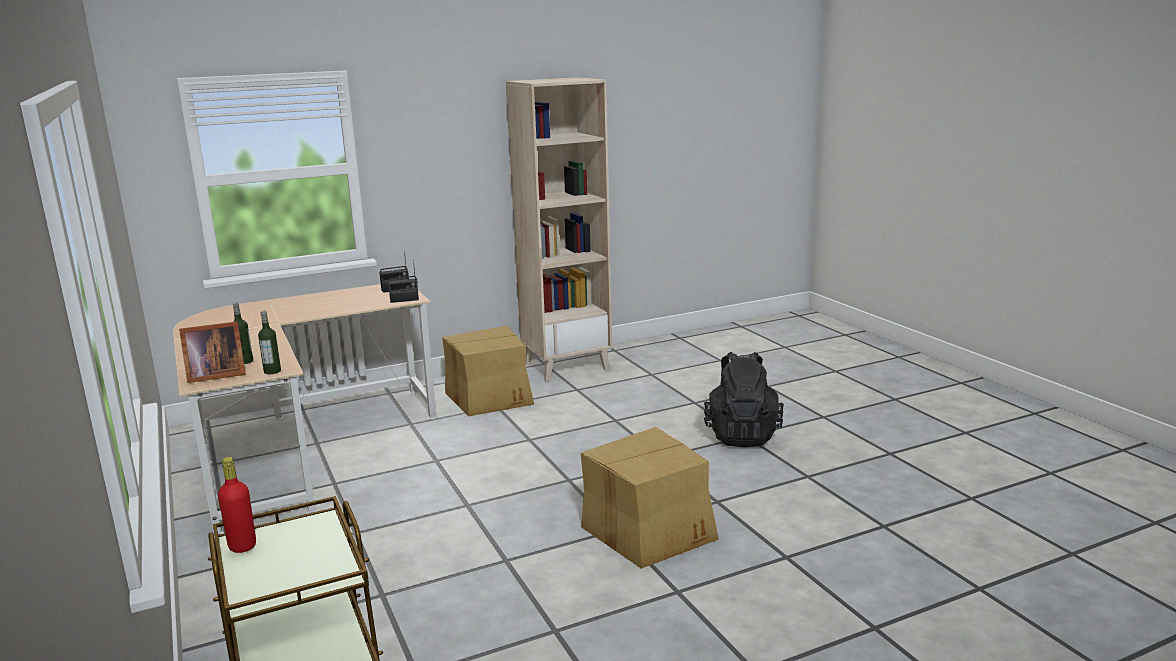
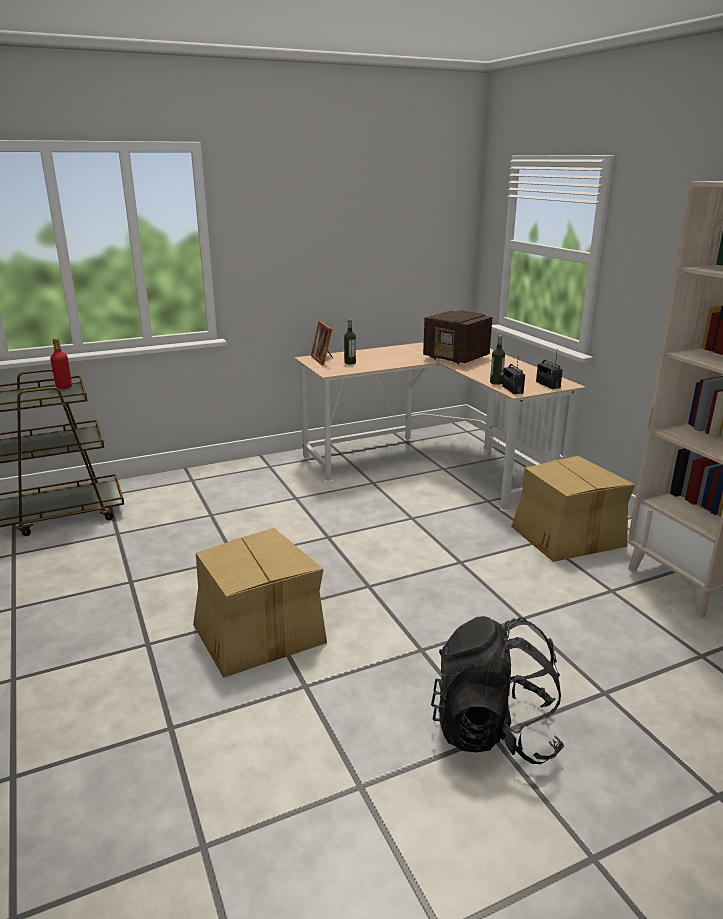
camera: 90 degrees right, 5 degrees up
(270, 316) = (457, 358): none -> radio
(272, 371) = (327, 370): bottle -> bottle (496, 382)

